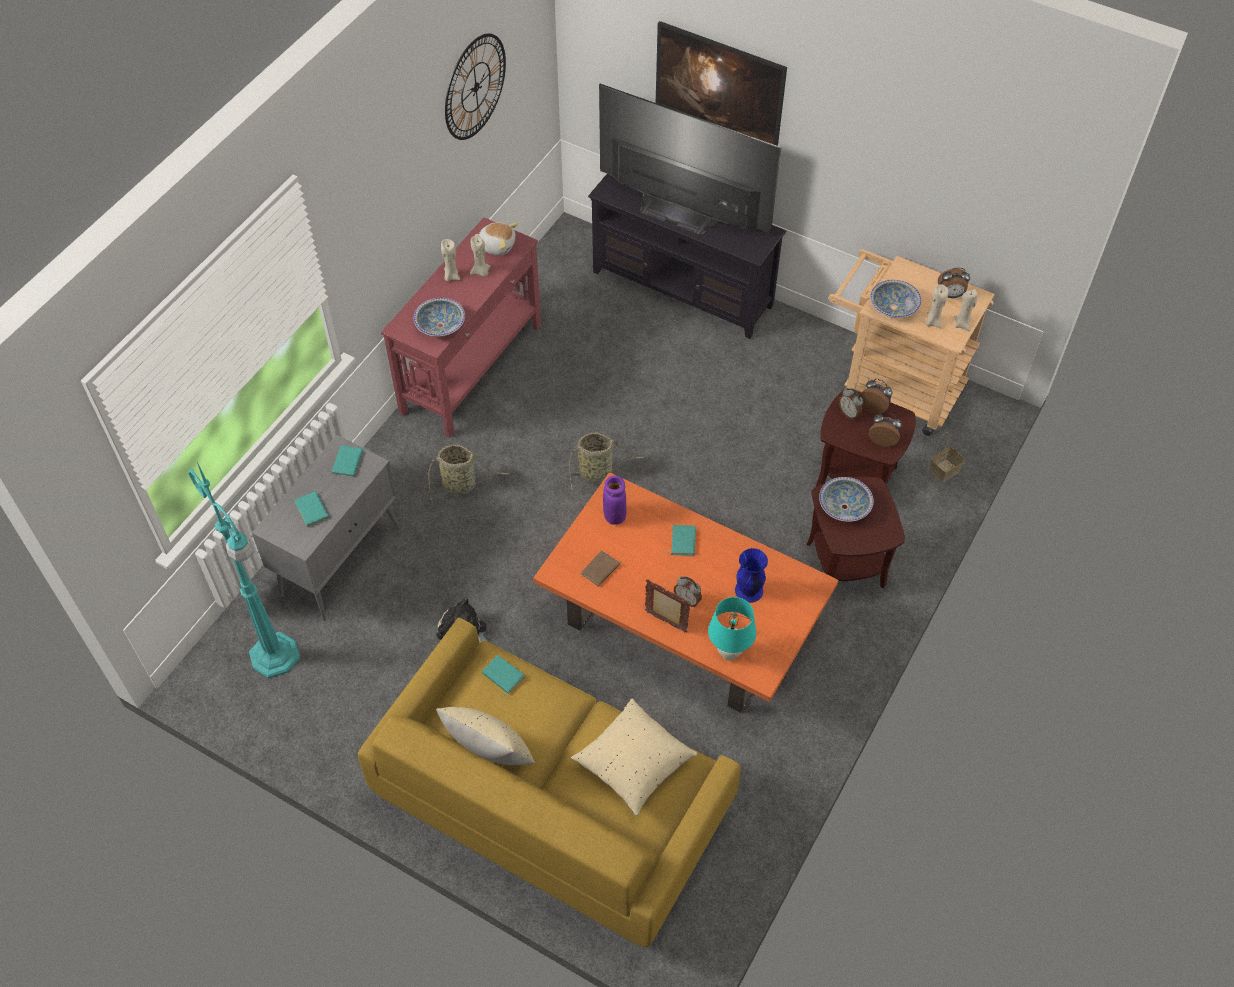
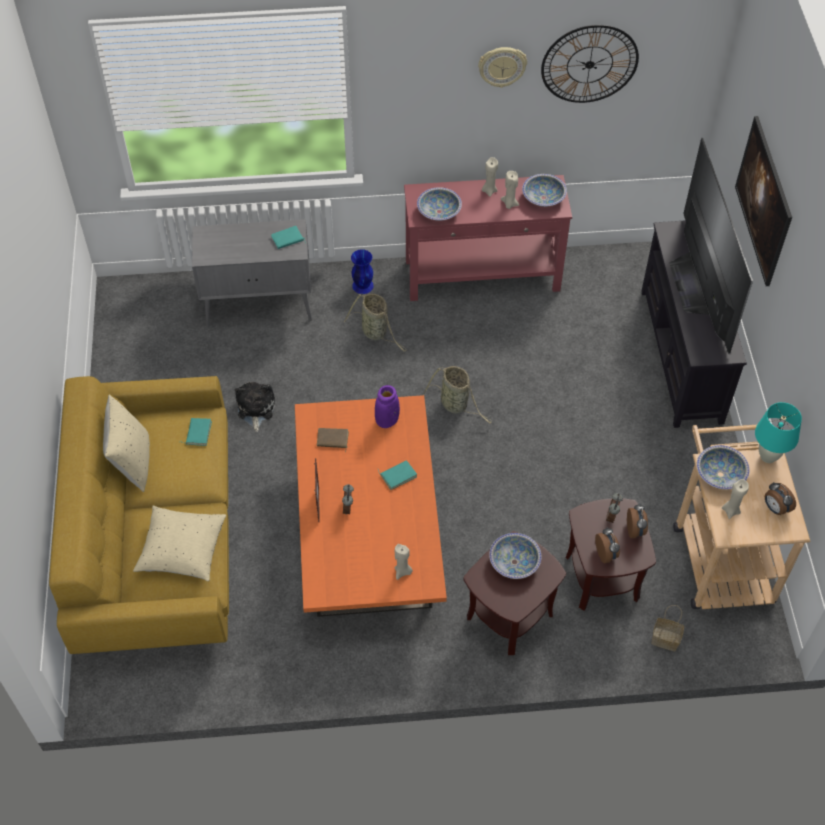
camera: 55 degrees right, 0 degrees up
(276, 657) = (160, 320): turquoise floor lamp -> none
(313, 509) = (234, 245): turquoise book -> none
(419, 140) = (502, 66): none -> wall clock
(497, 245) = (543, 198): plush toy -> bowl
(729, 652) = (322, 560): turquoise table lamp -> turquoise table lamp (768, 456)
(748, 590) = (387, 542): blue vase -> blue vase (362, 285)
(962, 324) = (750, 533): beige candle -> beige candle (403, 571)

